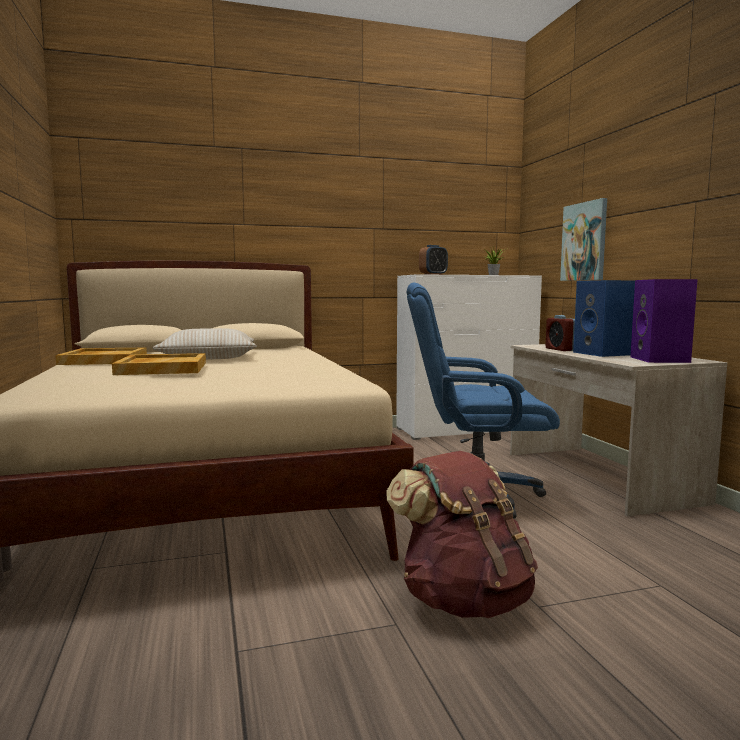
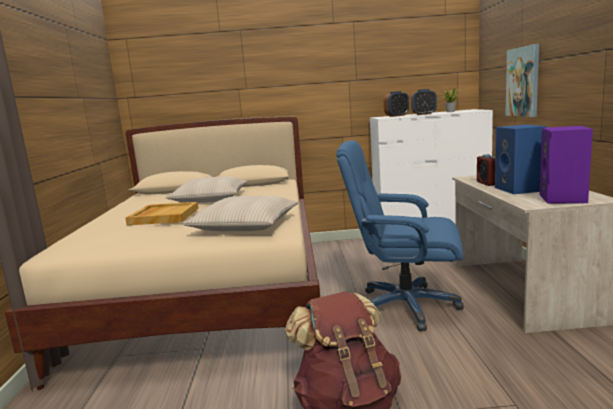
camera: 15 degrees right, 5 degrees up
(103, 360) = (140, 204): beige tray -> none
(296, 378) = (245, 226): none -> beige pillow
(466, 274) = (424, 114): none -> alarm clock

